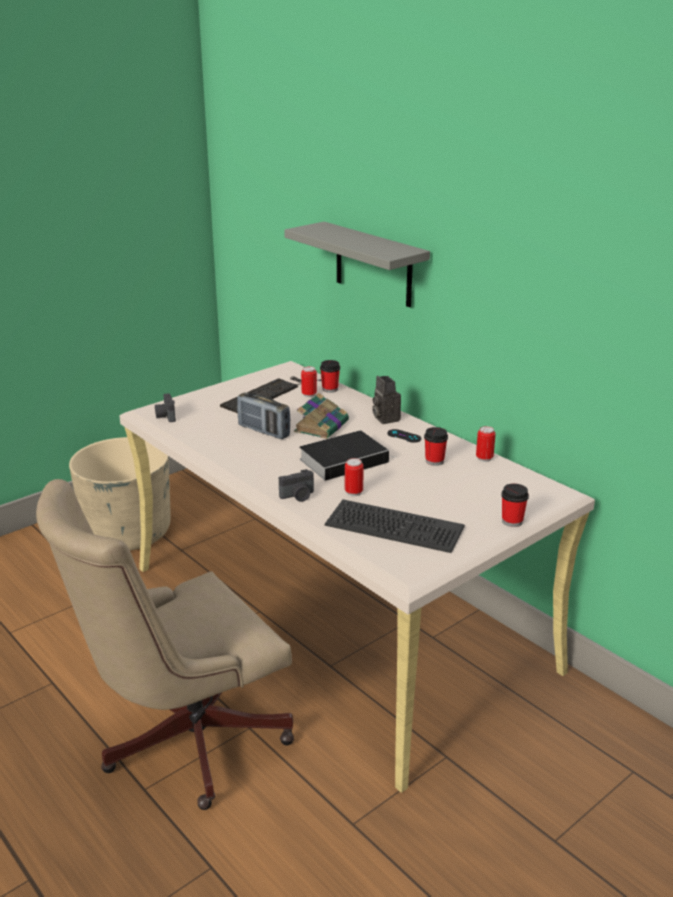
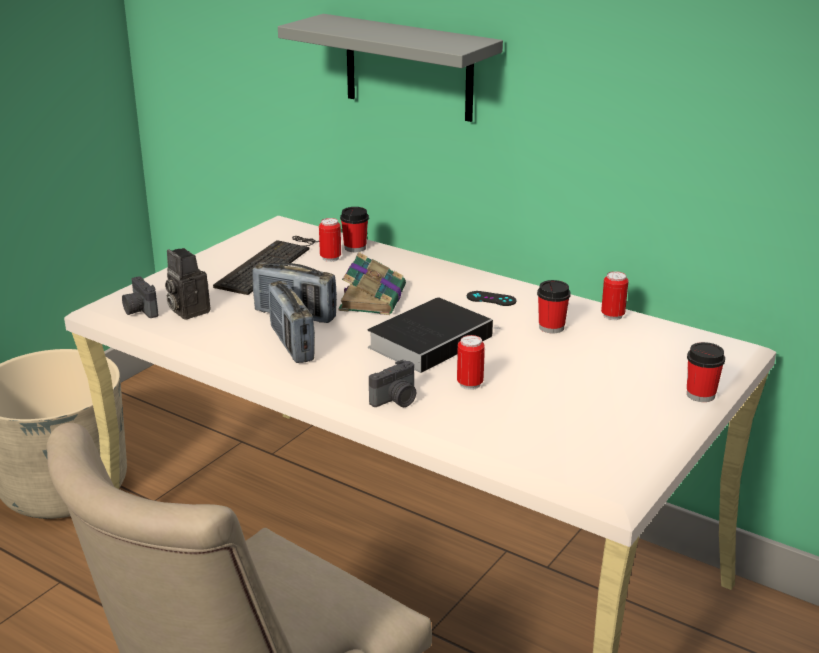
camera: 15 degrees left, 0 degrees up
(250, 451) = (292, 344): none -> radio
(384, 418) = (451, 278): camera -> camera (187, 310)
(393, 527) = (553, 425): keyboard -> none

